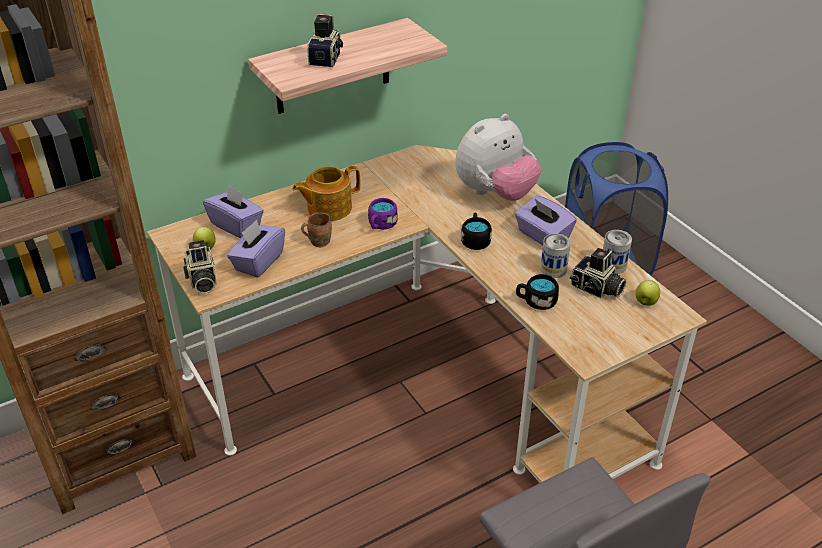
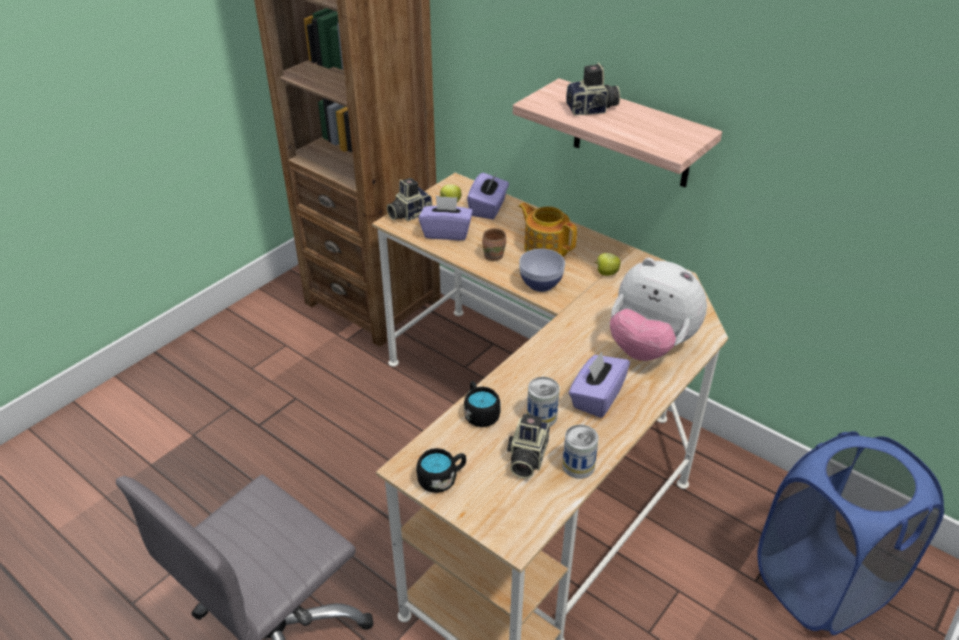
camera: 70 degrees right, 0 degrees up
(381, 225) = (540, 283): purple mug -> bowl
(475, 240) = (557, 349): black mug -> black mug (442, 478)
(645, 302) = (525, 505): apple -> apple (606, 273)

